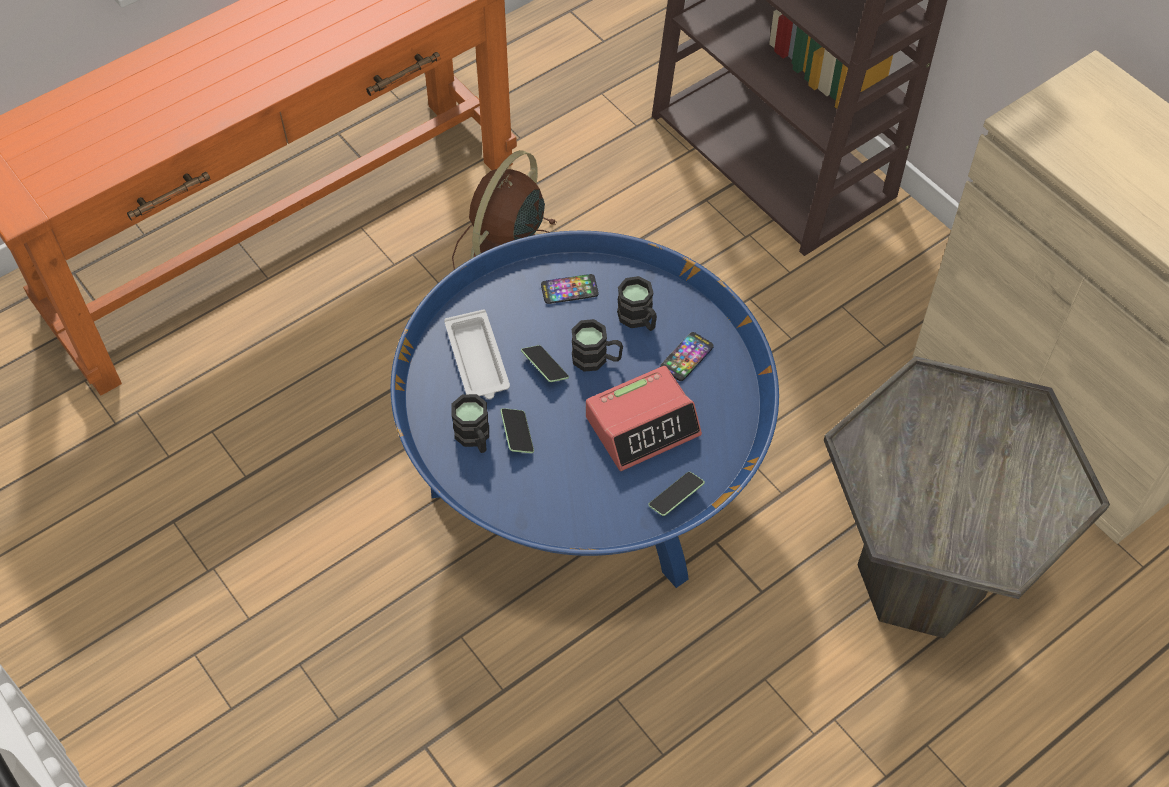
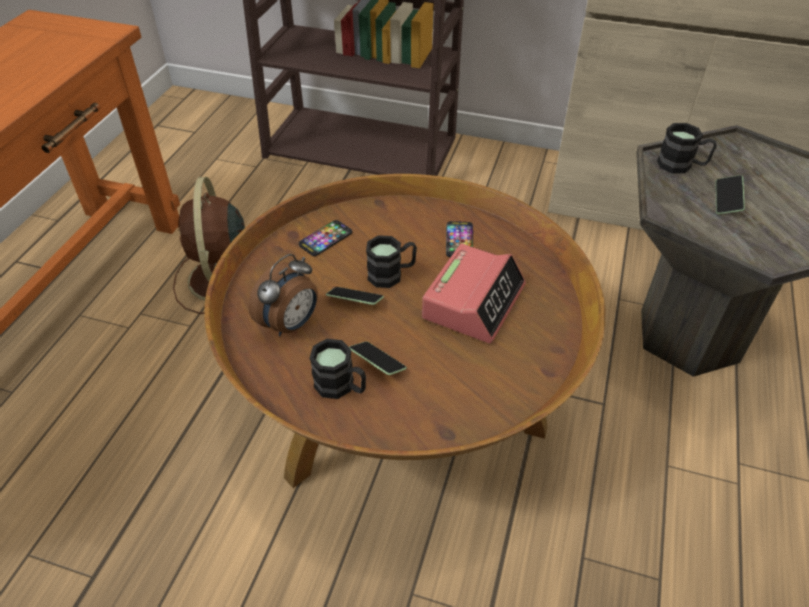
camera: 35 degrees left, 10 degrees down
(477, 360) = (291, 324): white tray -> alarm clock
(584, 474) = (404, 396): blue coffee table -> brown coffee table
(639, 319) = (399, 233): black mug -> black mug (681, 165)
(676, 498) = (552, 339): phone -> phone (727, 201)

